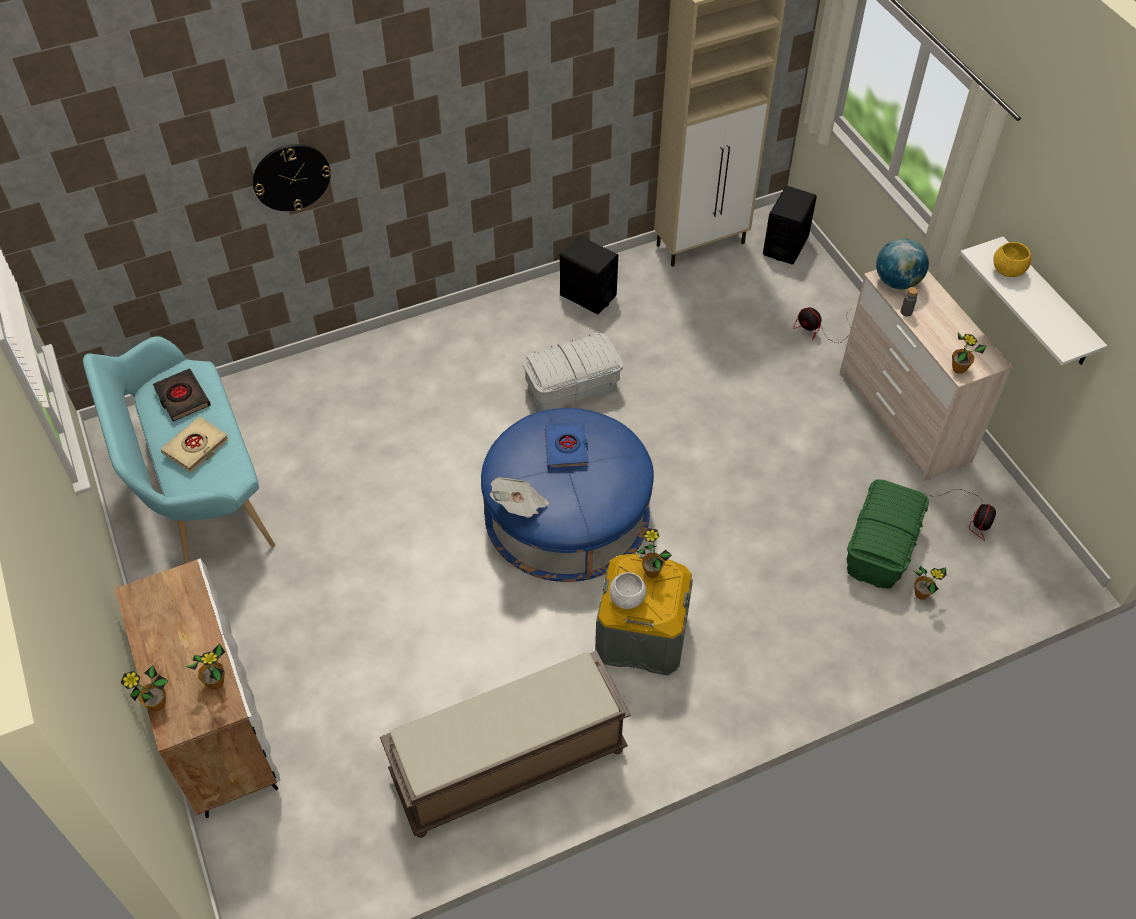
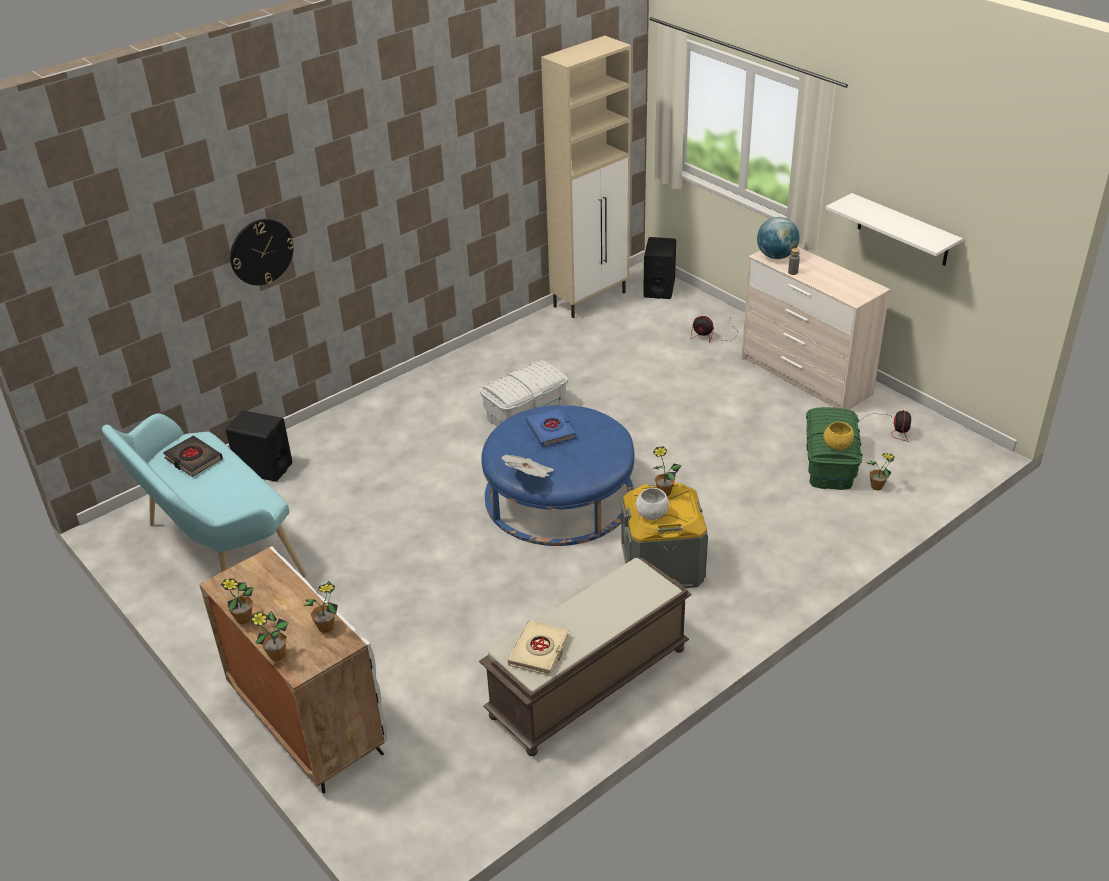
camera: 15 degrees left, 15 degrees down
(196, 447) = (221, 490): beige book -> beige book (539, 651)
(587, 295) = (511, 349): black speaker -> black speaker (264, 468)
(959, 369) = (851, 297): potted plant -> potted plant (244, 619)
(1007, 271) = (866, 210): yellow bowl -> yellow bowl (837, 446)

